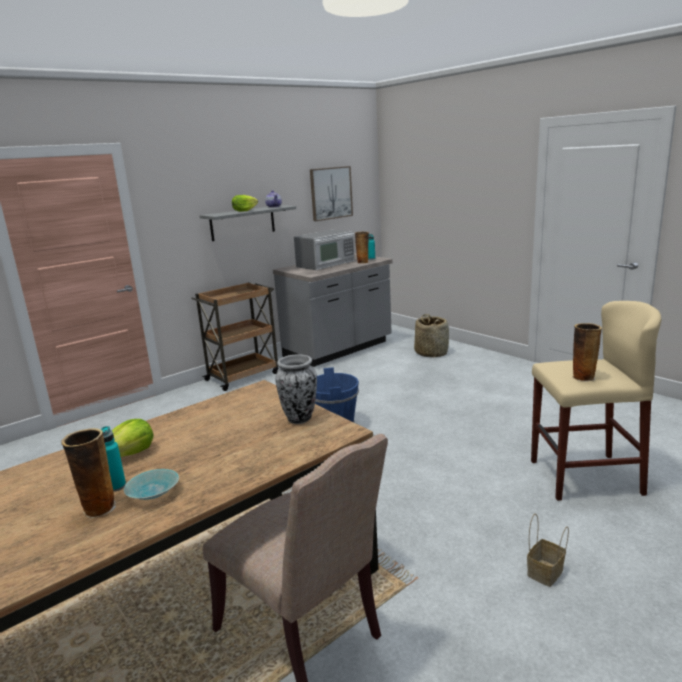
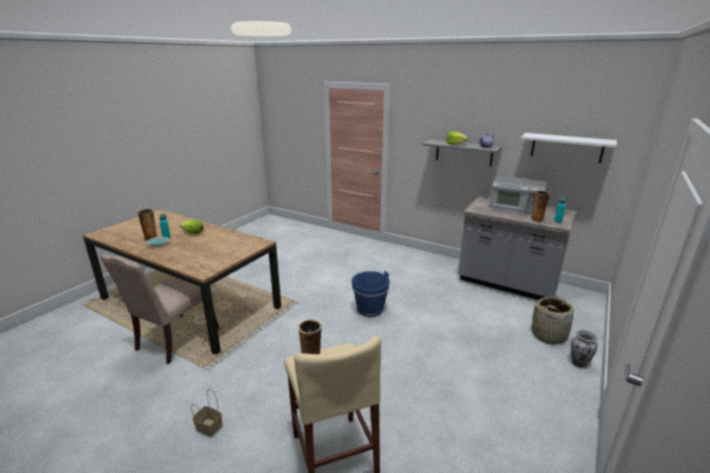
camera: 70 degrees right, 5 degrees up
(243, 376) = (425, 258): brown cart -> none
(300, 418) = (222, 259): vase -> vase (579, 363)
(331, 193) = (566, 147): picture -> white shelf

